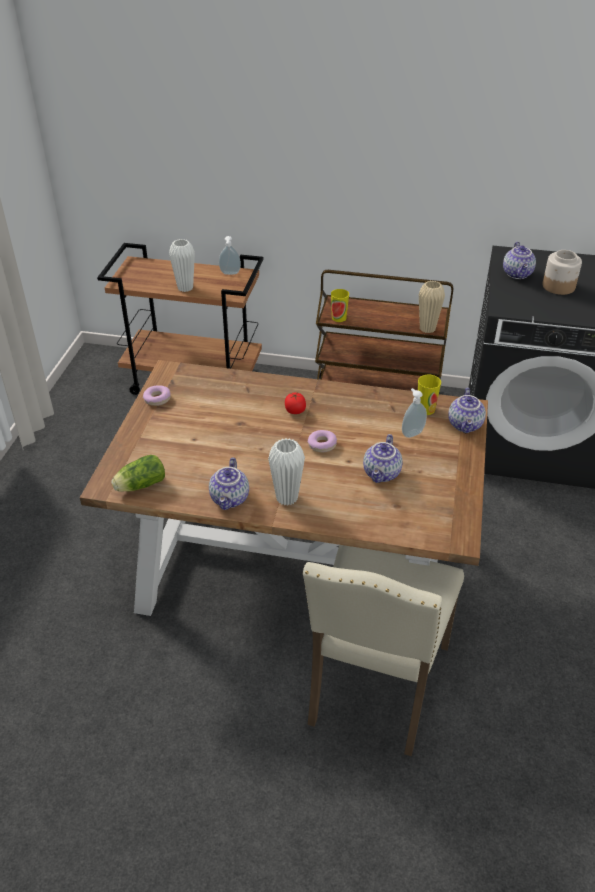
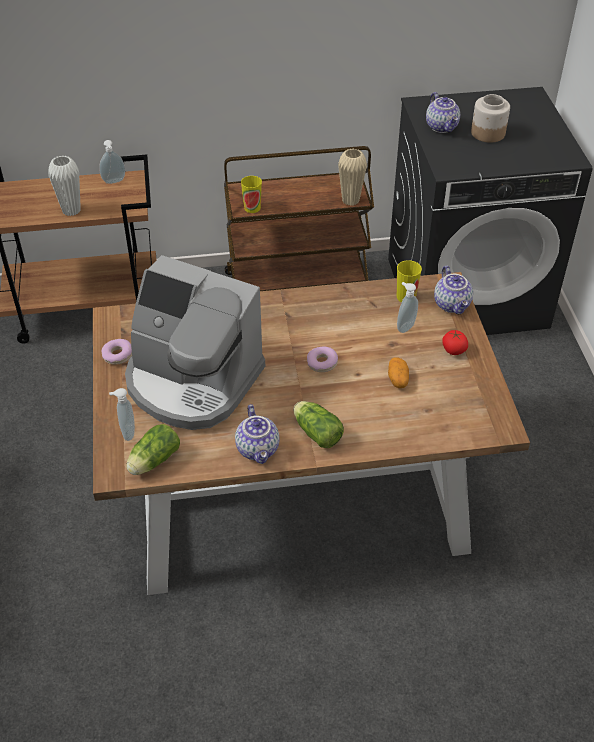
camera: 20 degrees left, 5 degrees up
(131, 458) = (127, 432): none -> soap dispenser
(205, 433) = (192, 382): none -> coffee machine
(287, 498) = (316, 432): white vase -> lettuce
(295, 411) = (274, 331): tomato -> tomato (453, 350)
(375, 685) = (428, 592): beige chair -> none
(382, 474) = (398, 379): teapot -> potato

